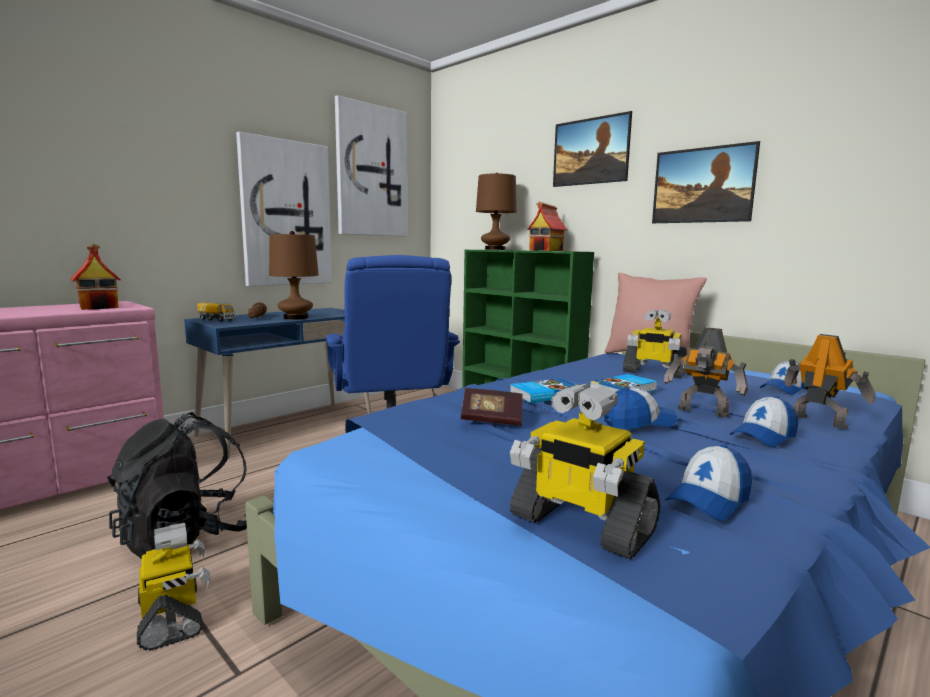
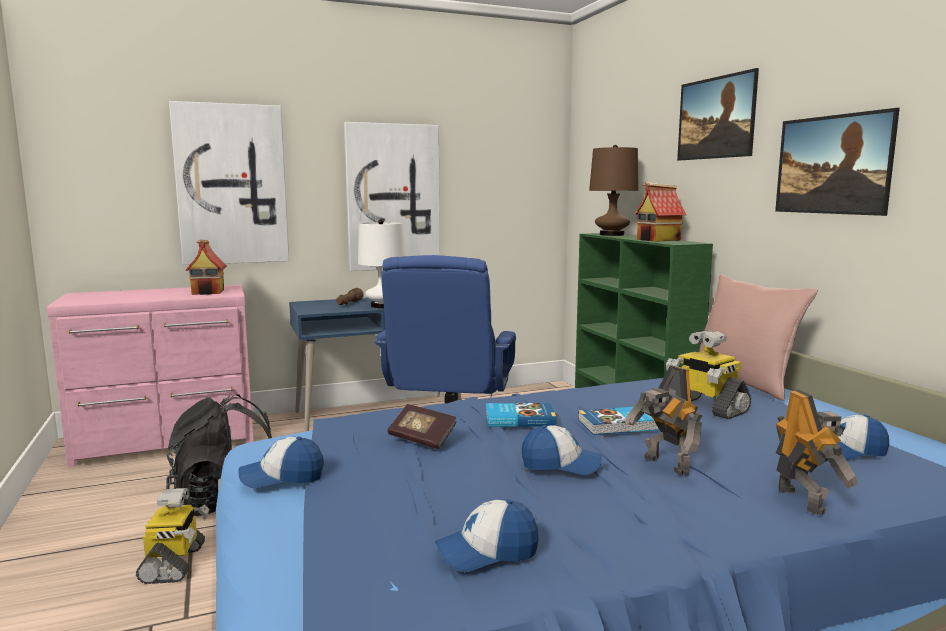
camera: 25 degrees right, 0 degrees up
(217, 320) = (312, 304): toy truck -> none
(296, 318) = (383, 306): brown table lamp -> white table lamp
(371, 171) = (491, 145): picture -> picture (231, 185)
(580, 524) = (347, 546): toy robot -> none
(763, 436) = (675, 504): cap -> cap (282, 477)

